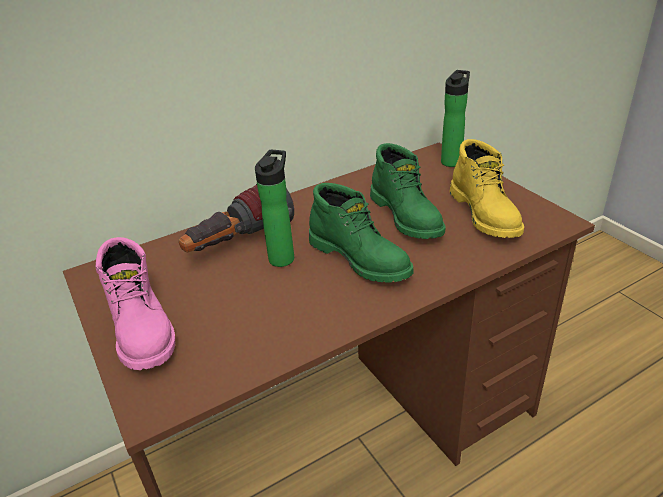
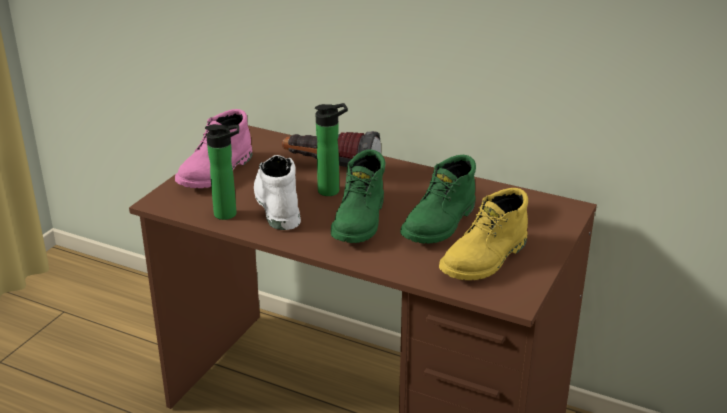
camera: 55 degrees right, 5 degrees down
(266, 303) = (276, 203): none -> white boot
(452, 161) = (565, 220): bottle -> bottle (229, 214)

